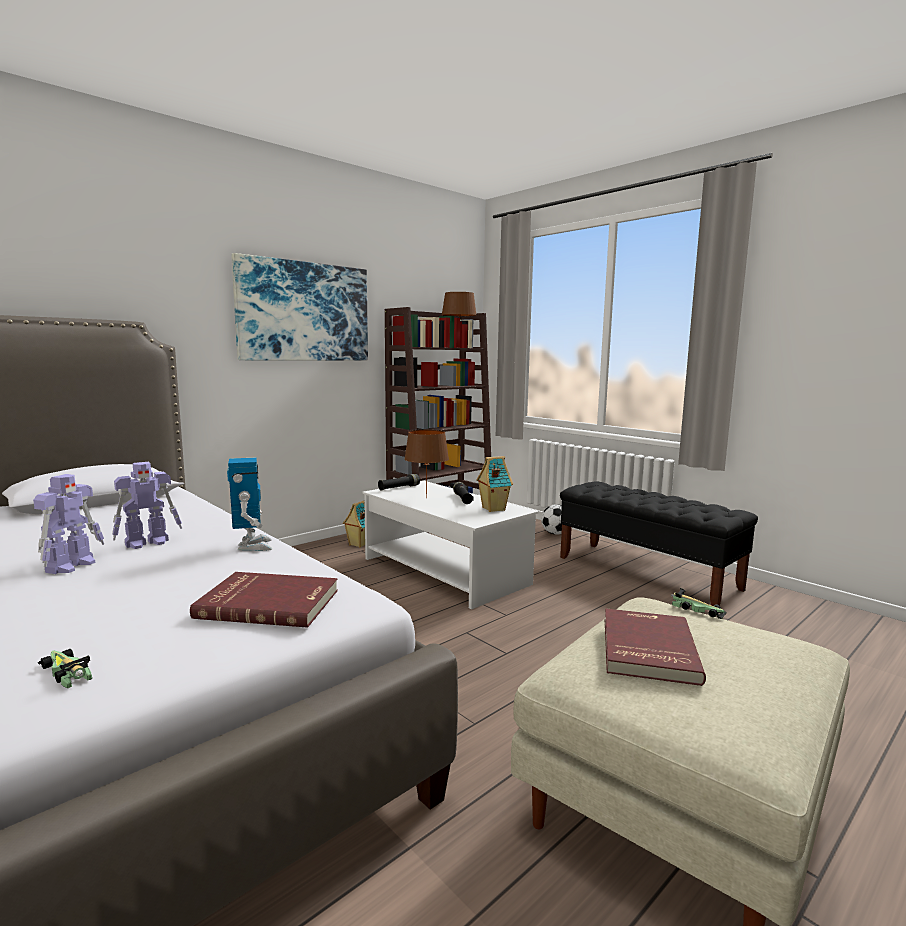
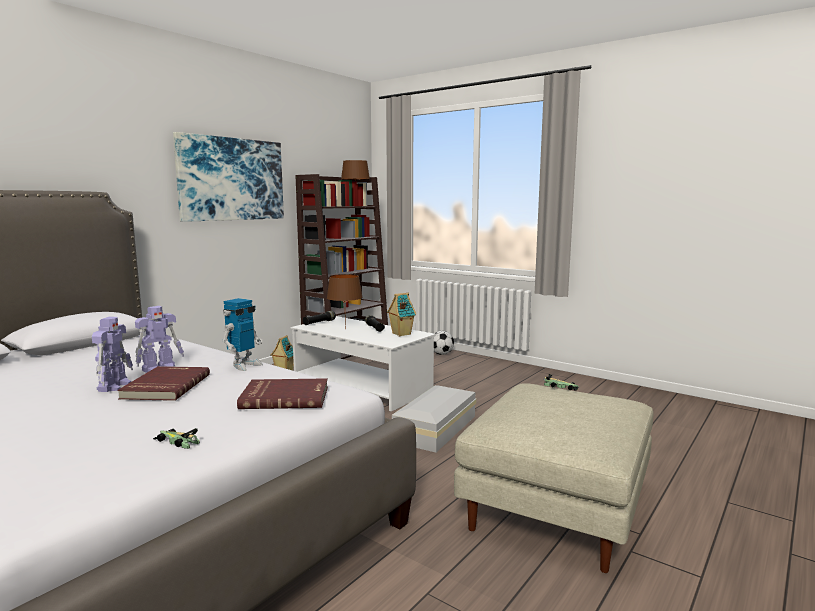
camera: 10 degrees left, 0 degrees up
(252, 546) = (244, 365): toy robot -> toy robot turned 60 degrees clockwise
(525, 640) = (437, 428): none -> white storage box
(646, 649) = (533, 409): red book -> red book (165, 386)
(647, 573) = (516, 377): black bench -> none

